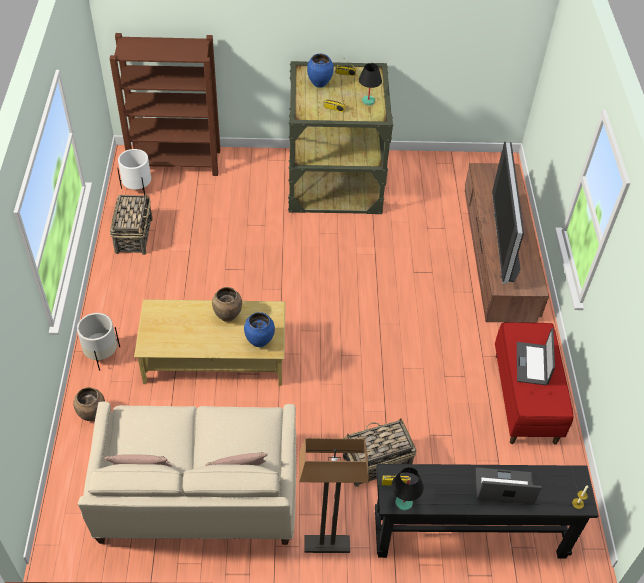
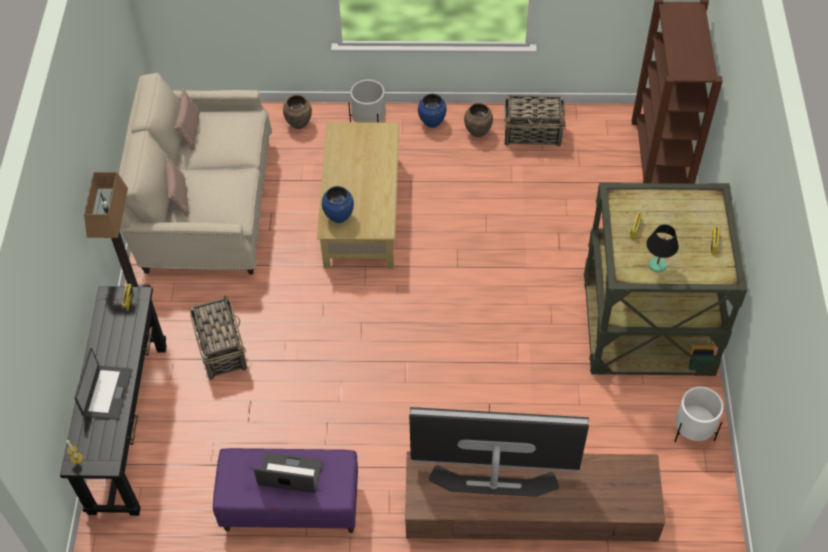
camera: 95 degrees right, 5 degrees up
(138, 188) = (609, 129): white planter -> white planter (692, 431)
(227, 316) = (374, 190): brown vase -> brown vase (478, 132)
(319, 83) = (686, 214): blue vase -> blue vase (432, 122)
(403, 502) = (106, 305): black table lamp -> none
(525, 398) = (290, 506): red bench -> purple bench

